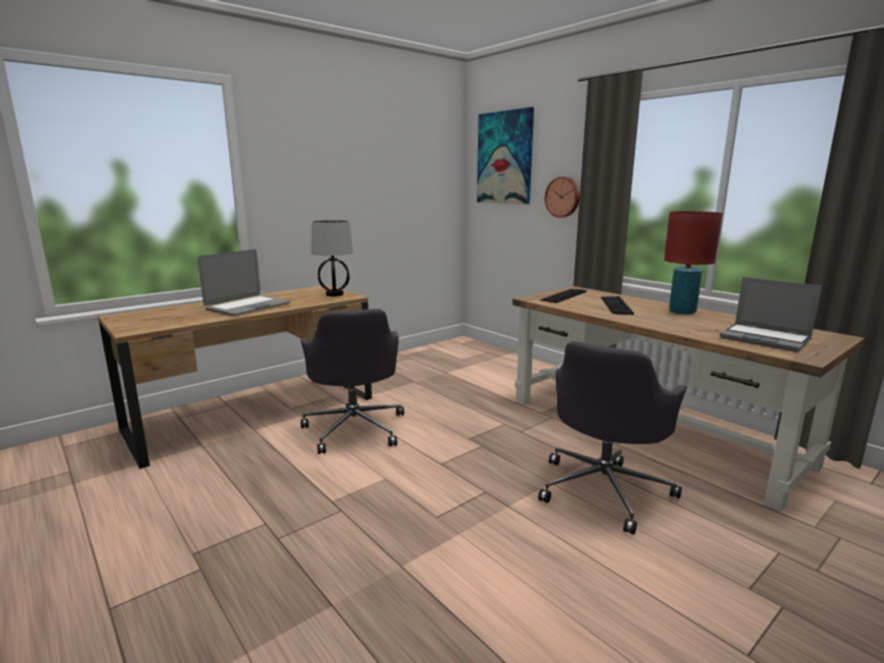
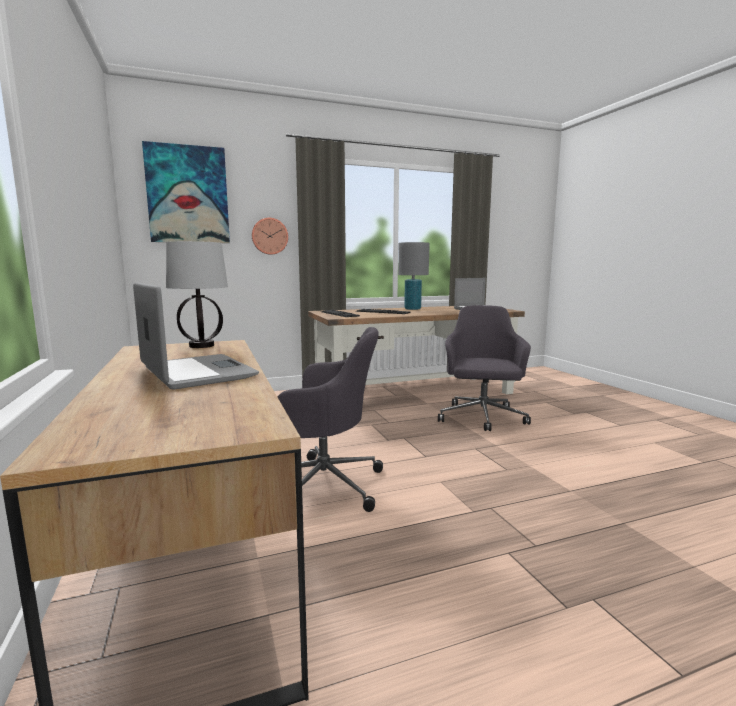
camera: 70 degrees left, 5 degrees down
(605, 489) = (481, 418): grey office chair -> grey office chair turned 135 degrees counterclockwise
(682, 312) = (412, 309): red table lamp -> grey table lamp

